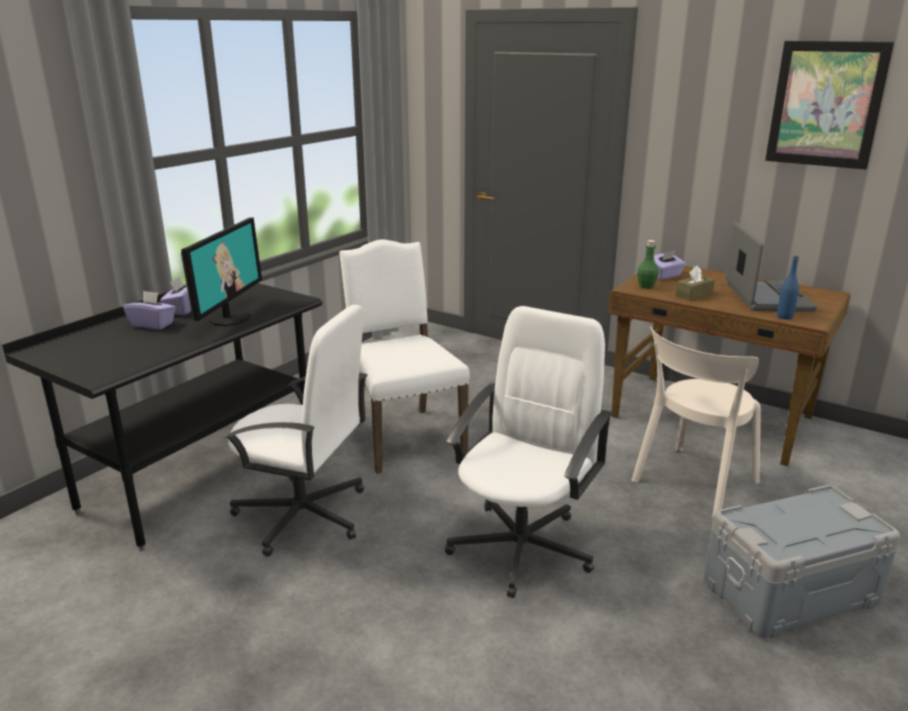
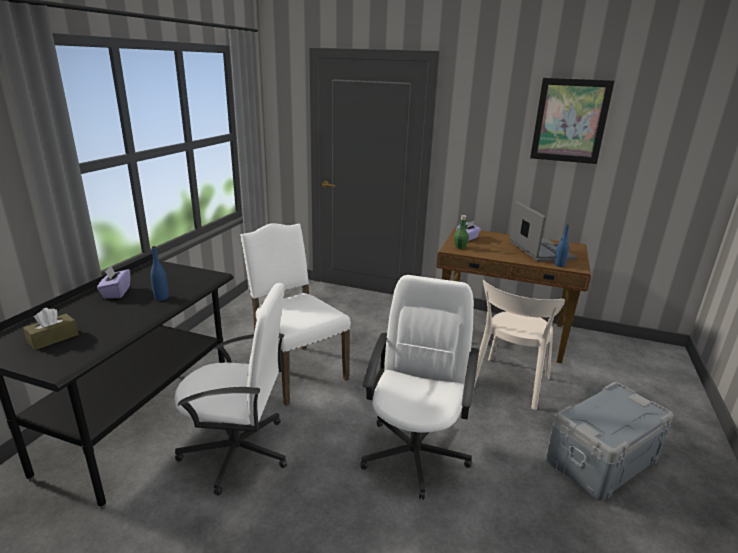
camera: 15 degrees left, 0 degrees up
(152, 324) = (93, 309): purple tissue box -> none
(229, 318) = (161, 298): monitor -> blue bottle
(694, 295) = (494, 252): brown tissue box -> brown tissue box (53, 338)

